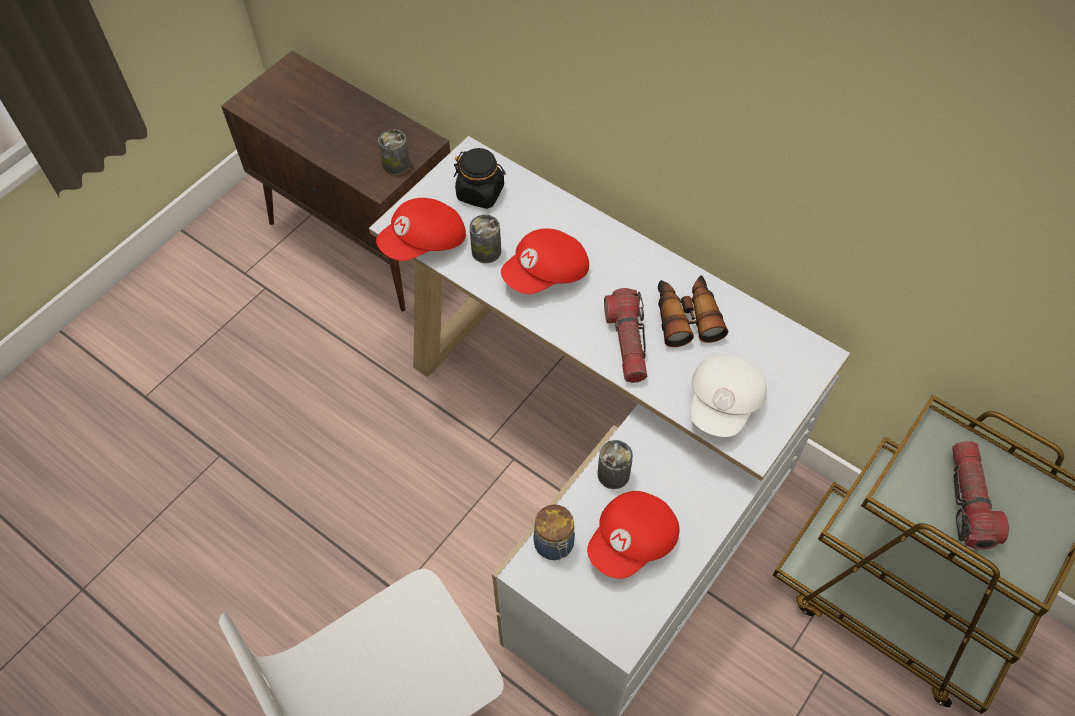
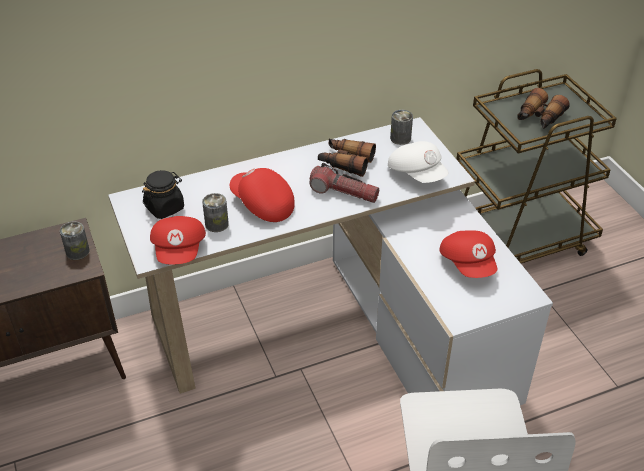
camera: 60 degrees left, 15 degrees down
(547, 274) = (262, 205): red cap -> red cap turned 135 degrees clockwise
(554, 545) = (448, 299): jar -> none
(613, 474) = (417, 252): can -> can (400, 138)
(969, 501) = (539, 118): flashlight -> binoculars

